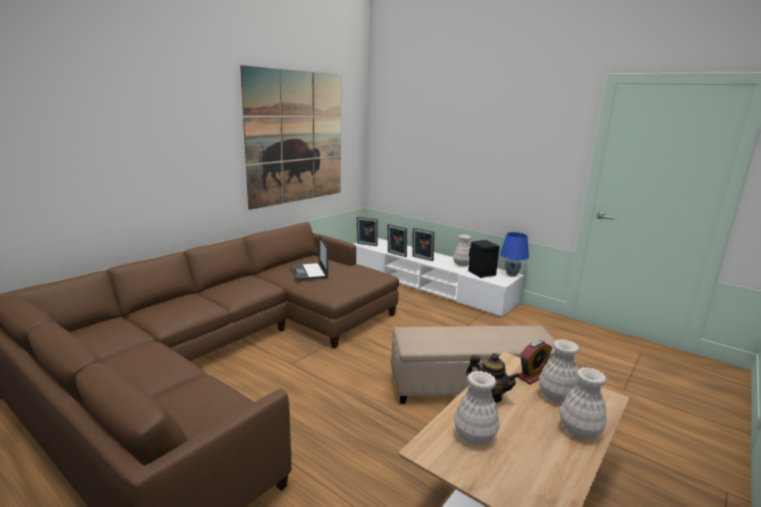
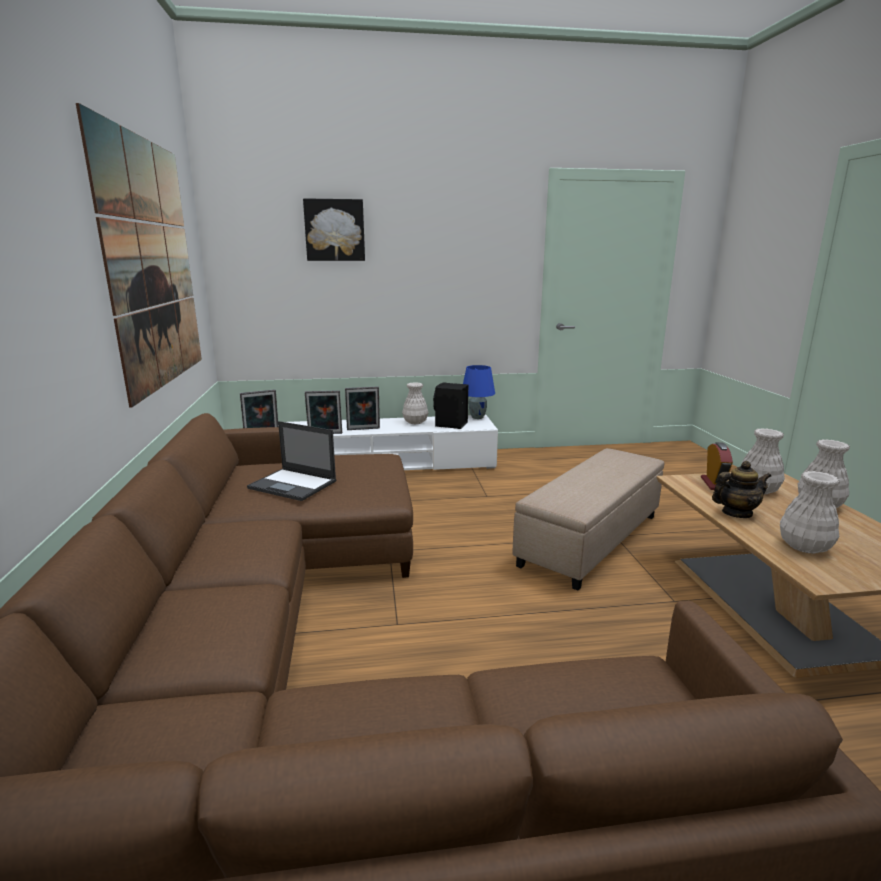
camera: 45 degrees left, 0 degrees up
(436, 119) = (334, 230): none -> picture

